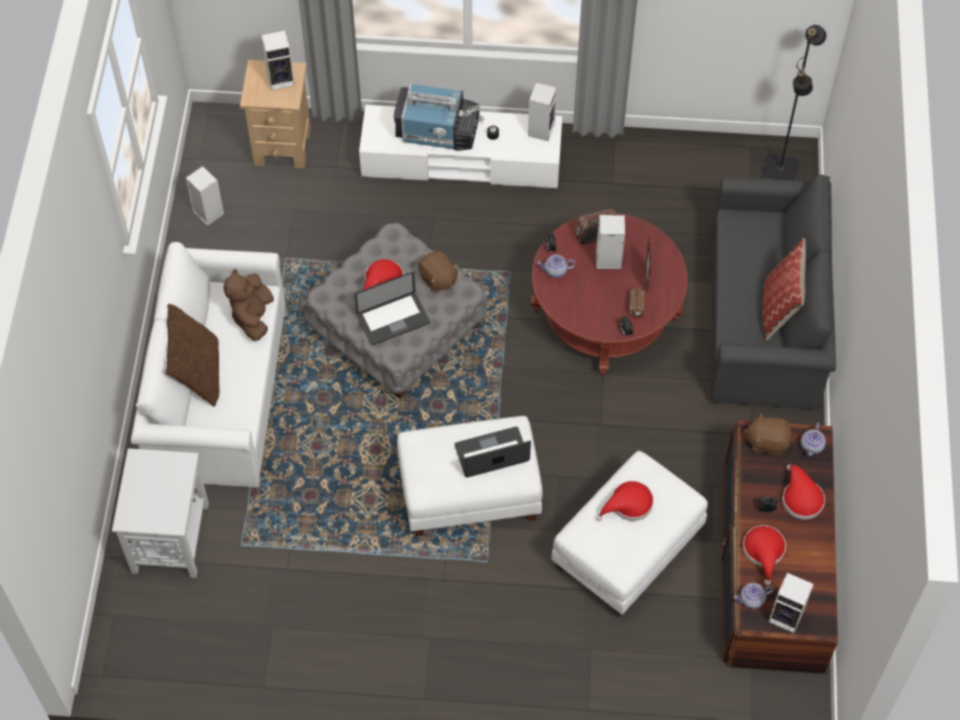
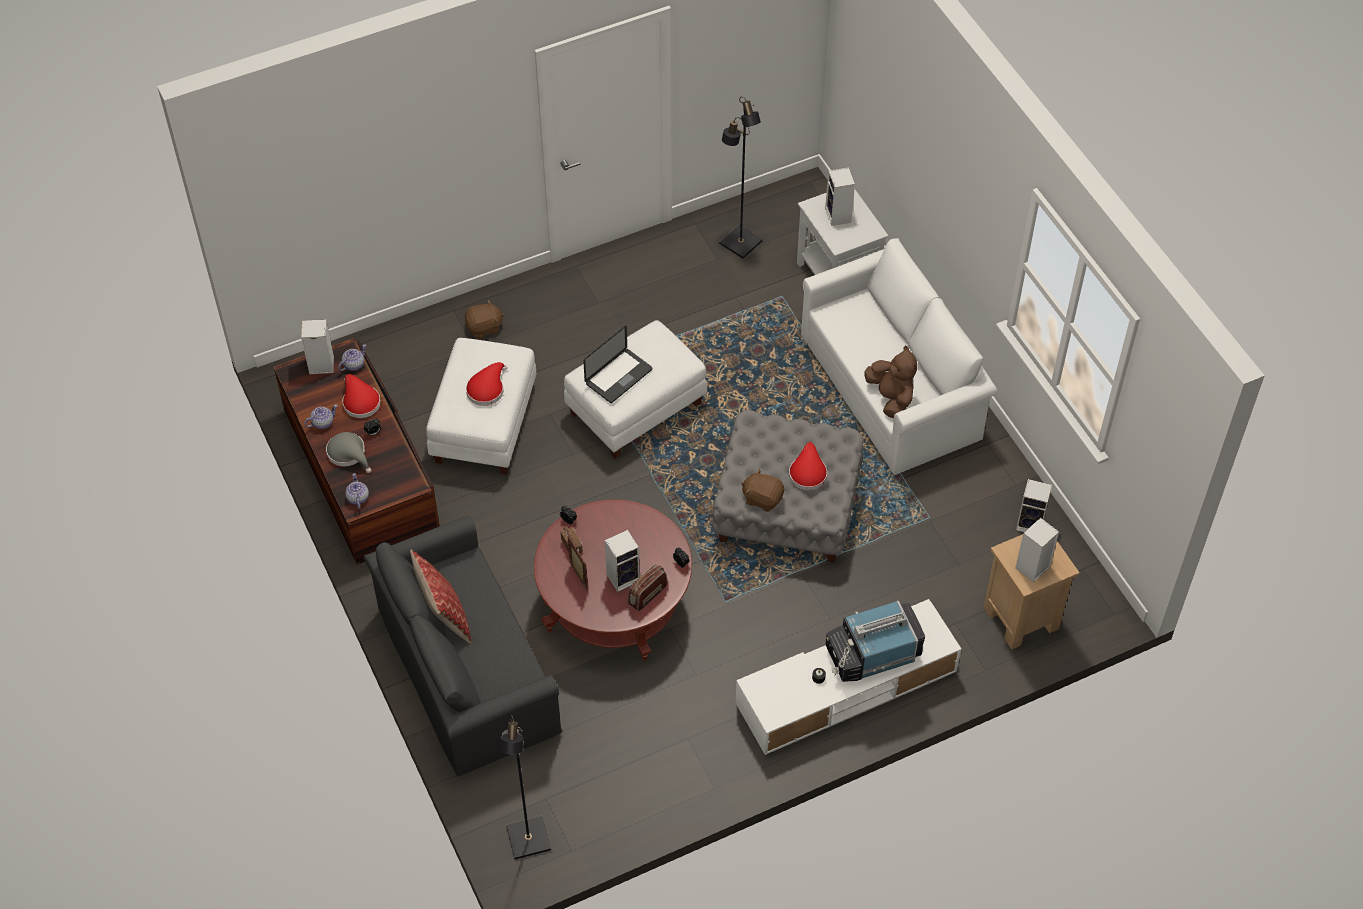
camera: 150 degrees right, 5 degrees down
(198, 373) = (896, 338): brown pillow -> none
(233, 635) = (740, 242): none -> black floor lamp
(393, 319) = (774, 446): laptop -> none
(541, 129) = (777, 707): speaker -> speaker (839, 216)
(555, 271) = (663, 544): teapot -> teapot (323, 422)
(767, 441) = (397, 484): brown plush toy -> brown plush toy (484, 328)
(801, 497) = (348, 454): red hat -> grey hat

